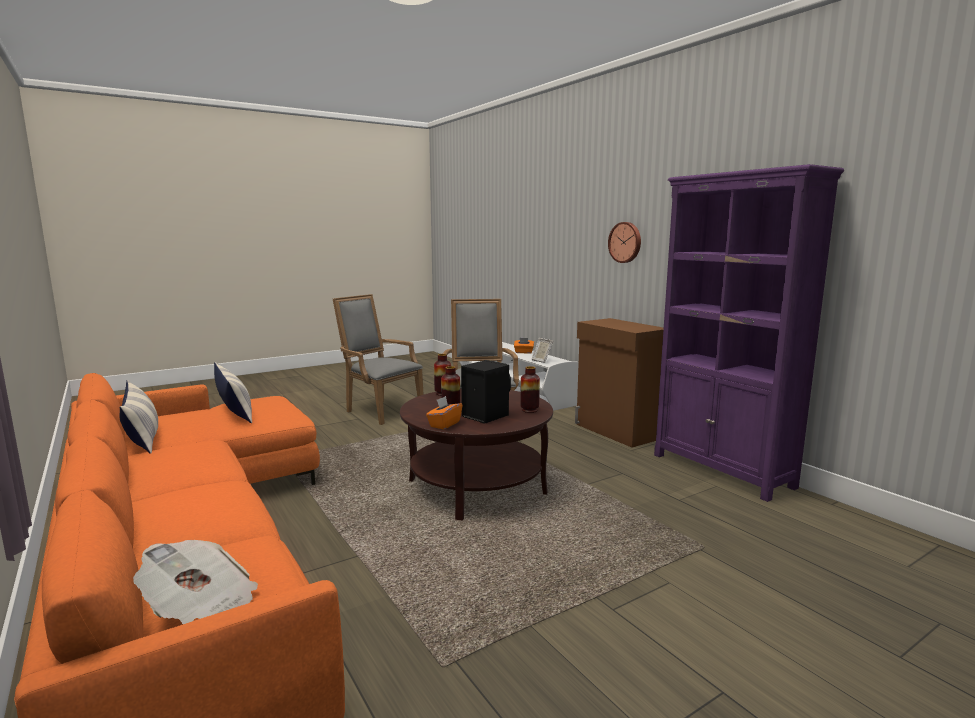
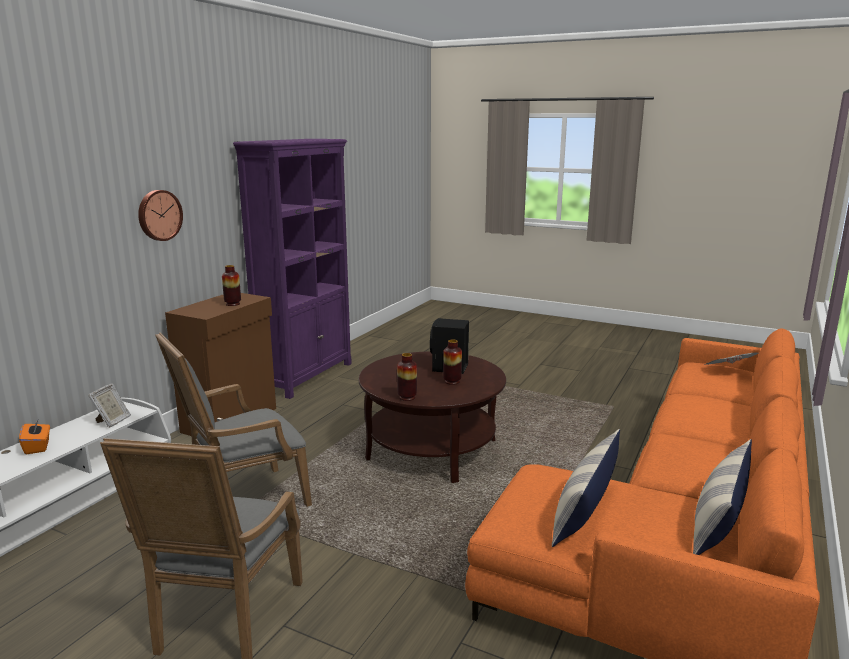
camera: 120 degrees left, 5 degrees up
(444, 424) = (488, 375): orange tissue box -> none
(529, 410) = (415, 358): vase -> vase (233, 304)

